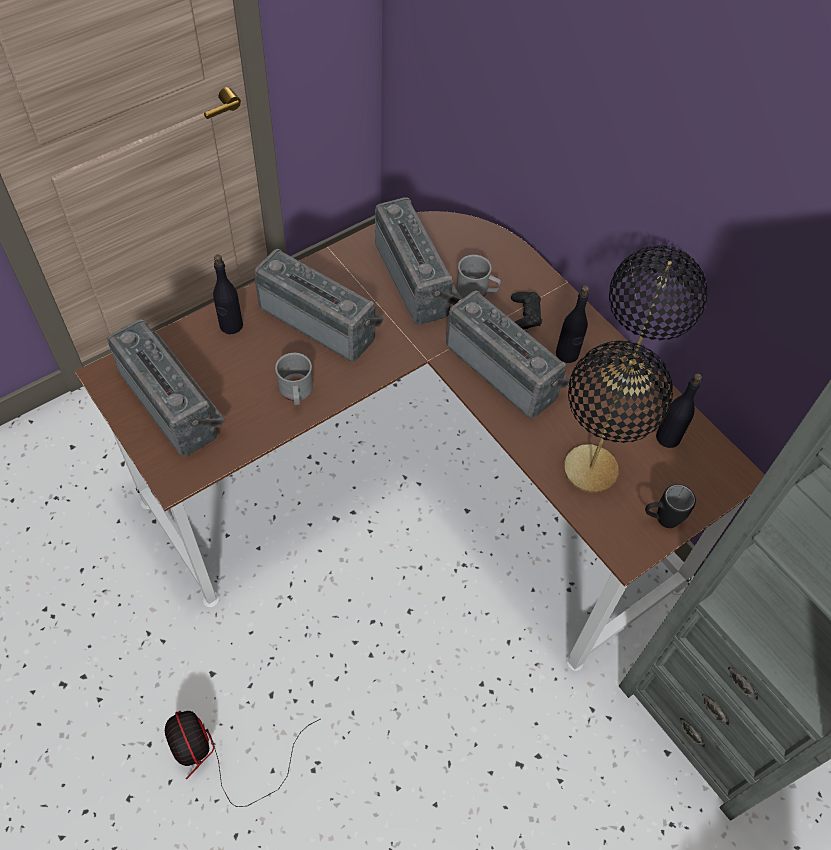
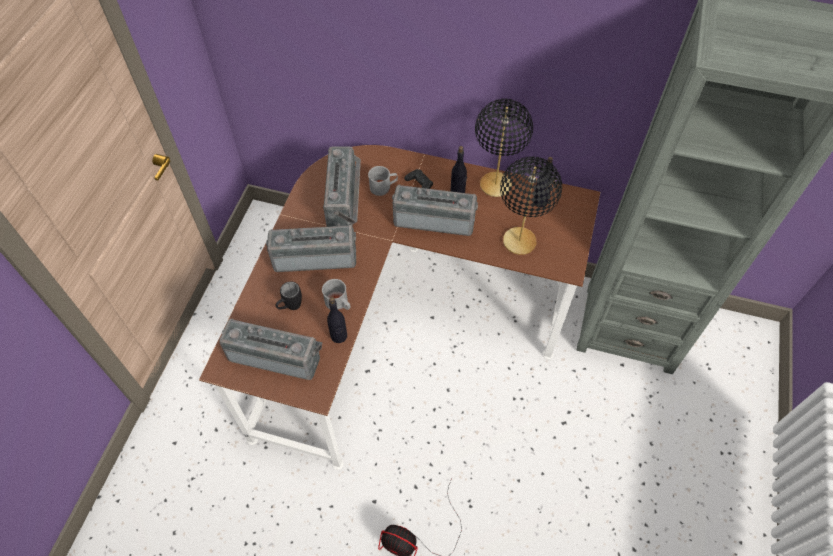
camera: 35 degrees left, 0 degrees up
(231, 325) = (267, 292): black bottle -> black bottle (339, 336)
(417, 278) = (346, 200): radio -> radio turned 60 degrees clockwise
(660, 519) = (571, 243): black mug -> black mug (290, 307)

